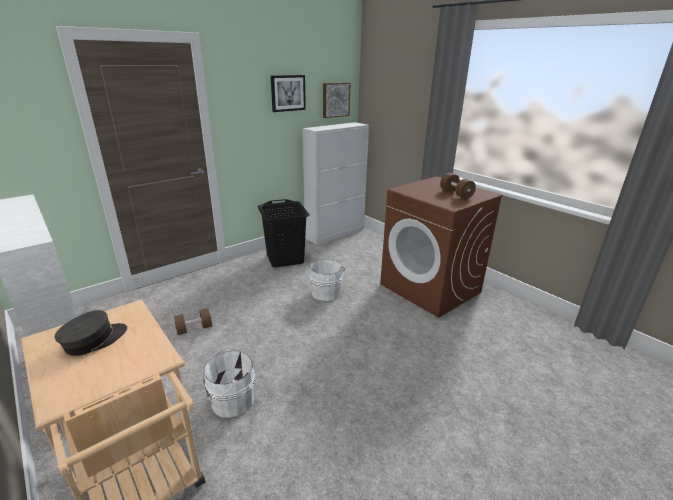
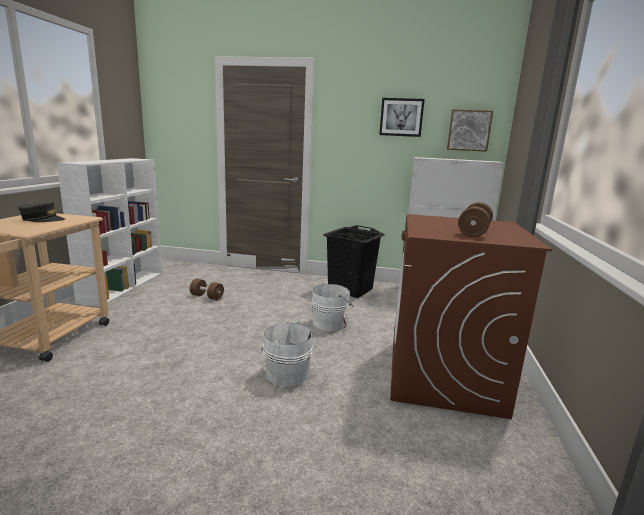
camera: 50 degrees right, 10 degrees down
(230, 401) = (138, 339): white bucket -> white bucket (285, 373)

